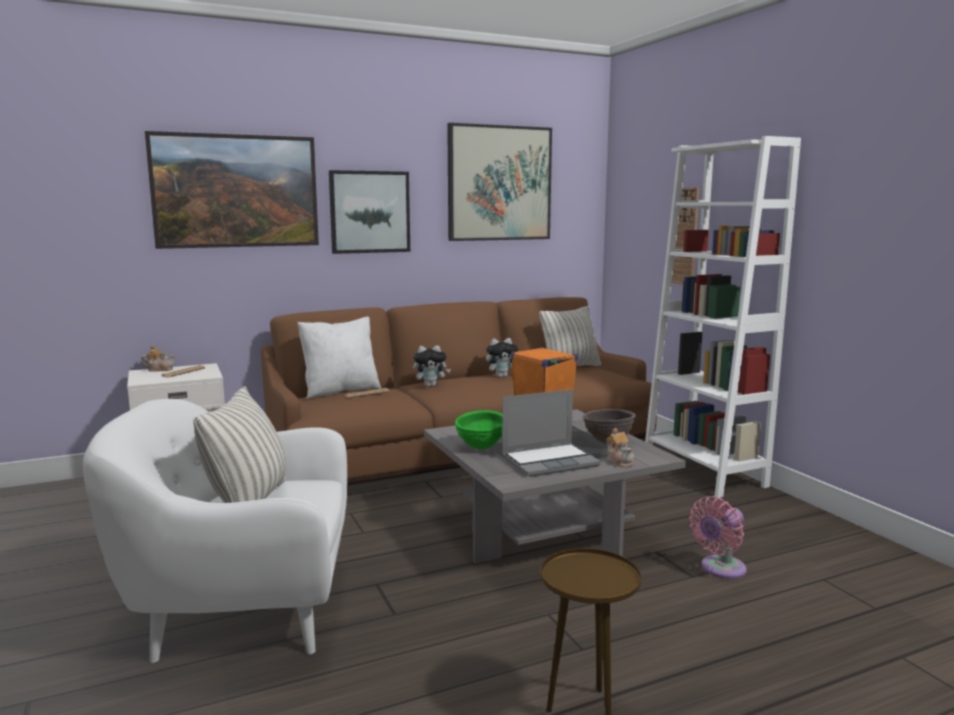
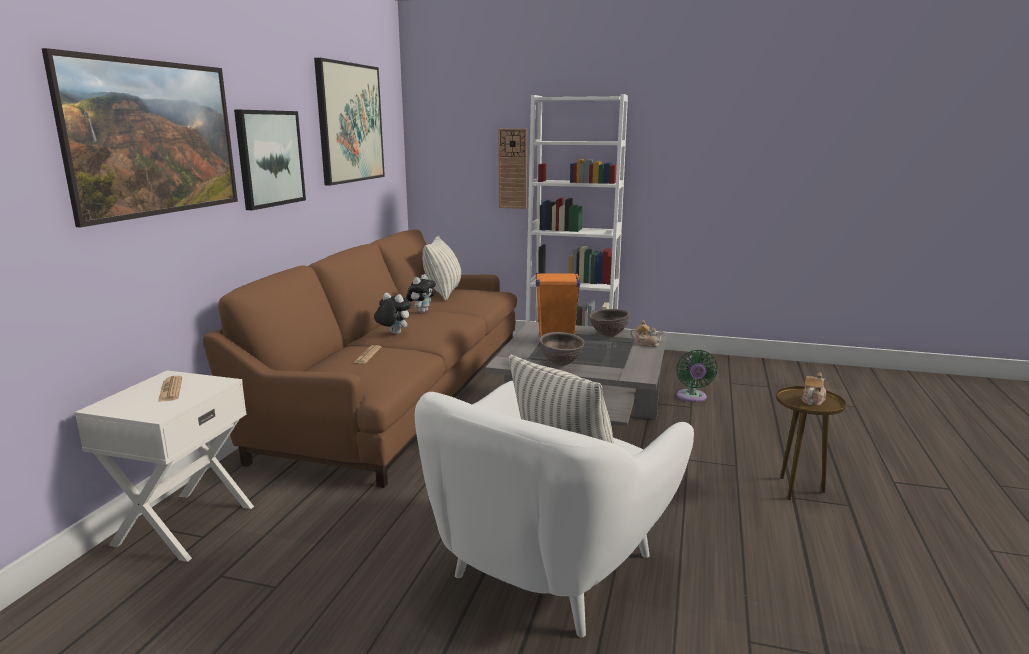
camera: 50 degrees left, 5 degrees up
(159, 369) = (121, 397): teapot -> teapot (812, 400)
(340, 391) = (326, 361): white pillow -> none
(431, 385) = (393, 333): plush toy -> plush toy turned 90 degrees counterclockwise
(480, 448) = (560, 364): green bowl -> brown bowl
(550, 461) = (618, 357): laptop -> none
(720, 569) = (692, 398): pink fan -> green fan

